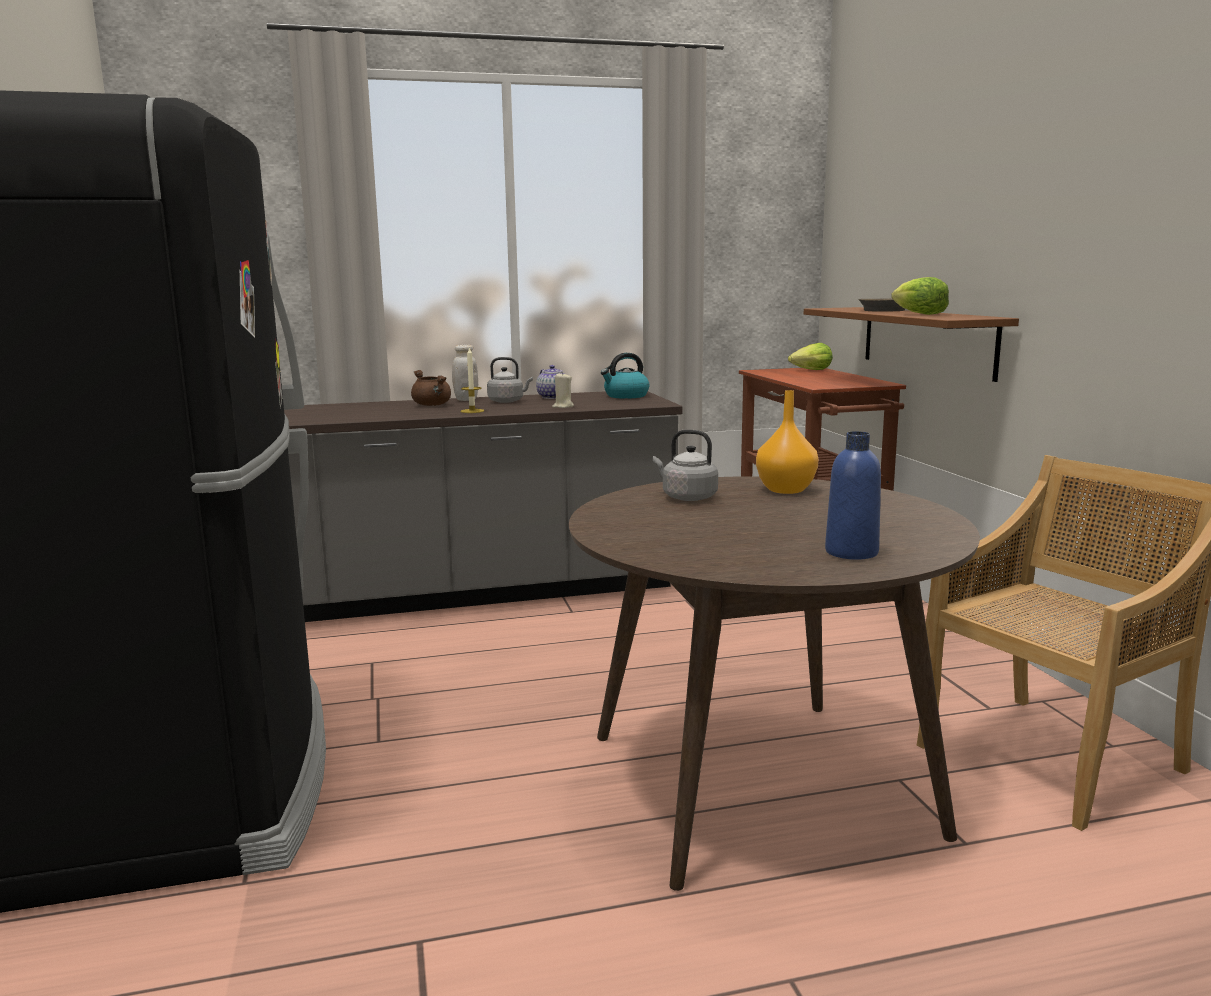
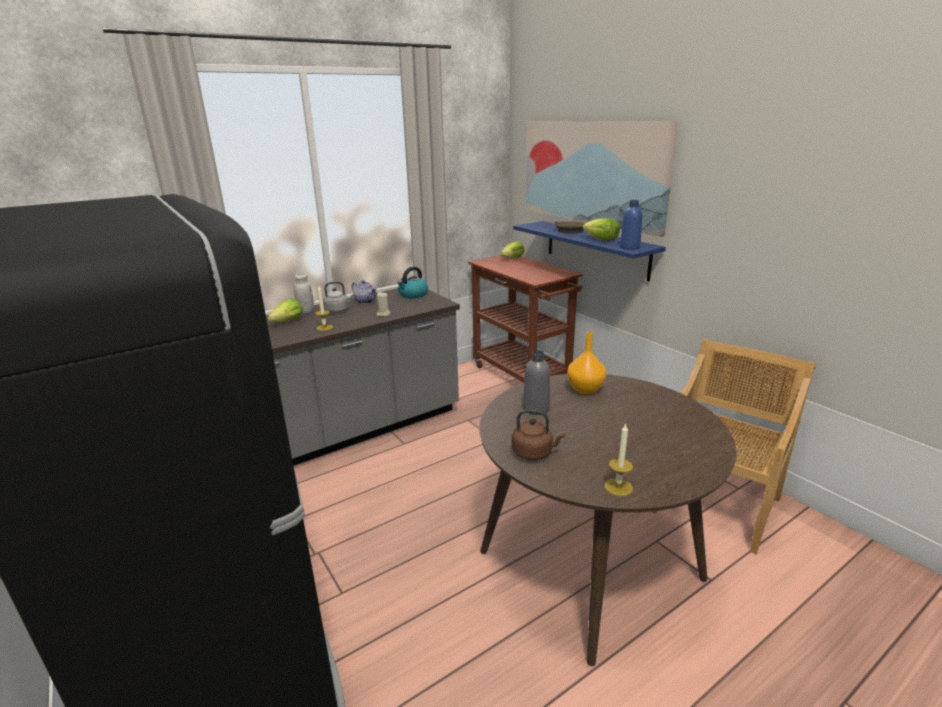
camera: 20 degrees left, 10 degrees up
(432, 405) = (288, 322): brown cooking pot -> lettuce
(633, 527) = (534, 453): none -> brown kettle
(686, 497) = (536, 408): grey kettle -> grey bottle
(718, 563) = (618, 487): none -> candle
(851, 552) = (678, 457): blue bottle -> blue bottle (629, 247)
(921, 217) = (591, 173): none -> picture
(926, 340) = (596, 249): brown shelf -> blue shelf

